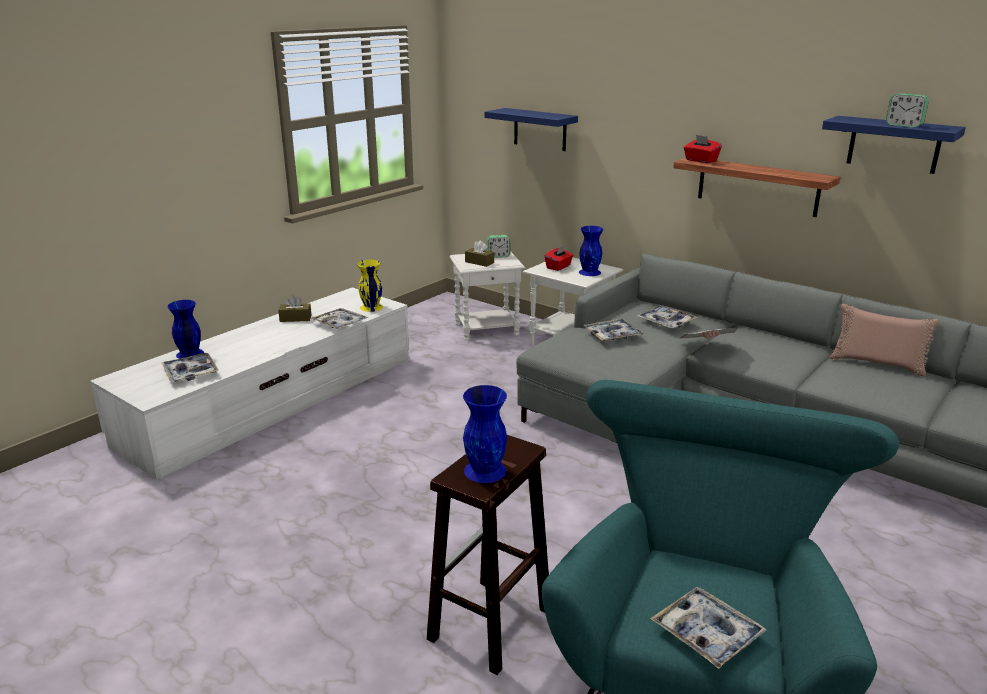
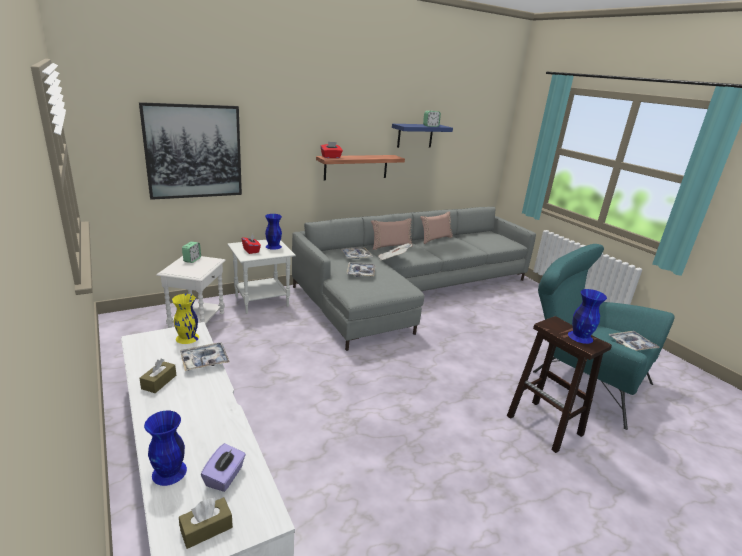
camera: 70 degrees left, 0 degrees up
(190, 373) = (225, 477): tray -> purple tissue box
(479, 262) = (195, 269): brown tissue box -> brown tissue box (206, 529)
(540, 129) = (194, 151): blue shelf -> picture
(758, 337) = (391, 246): none -> beige pillow

